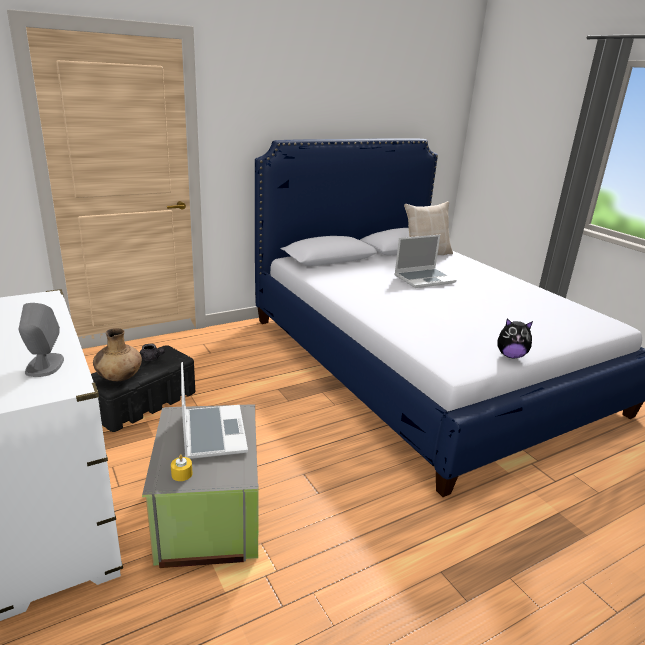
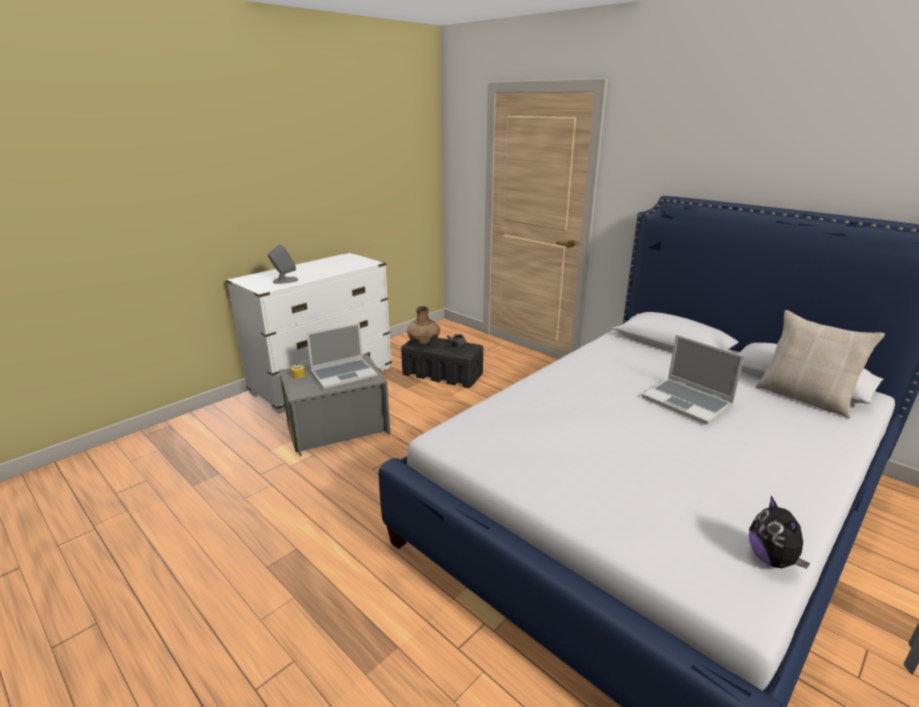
camera: 75 degrees right, 0 degrees up
(510, 356) = (500, 473): plush toy -> plush toy (772, 559)

